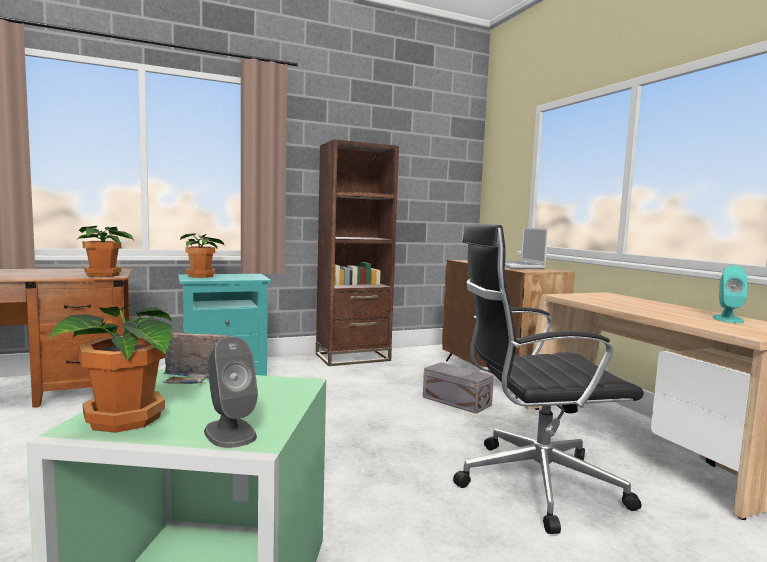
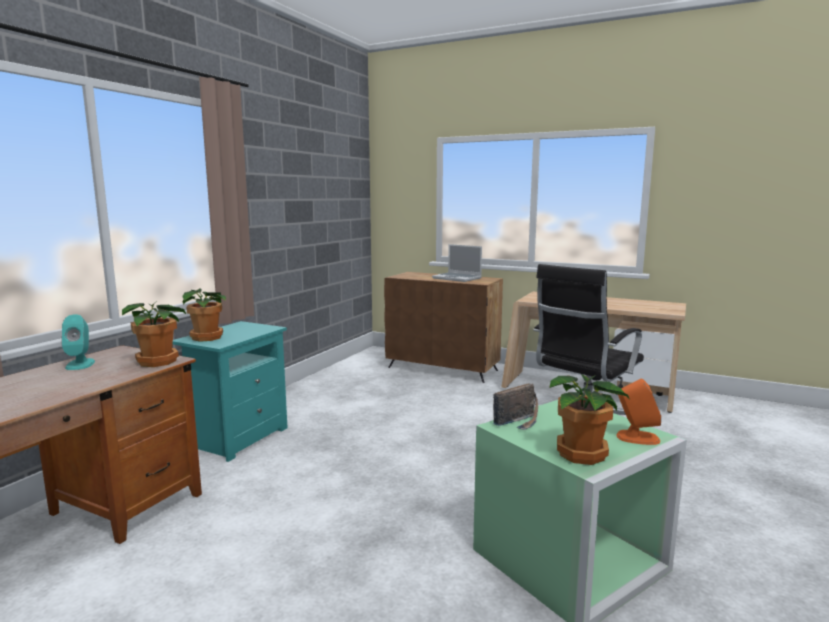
camera: 40 degrees left, 5 degrees up
(230, 433) = (637, 438): grey speaker -> orange speaker
(353, 357) = (314, 386): brown bookcase -> none
(457, 401) = (457, 397): grey storage box -> none
(727, 319) = (637, 303): turquoise speaker -> turquoise speaker (80, 364)

